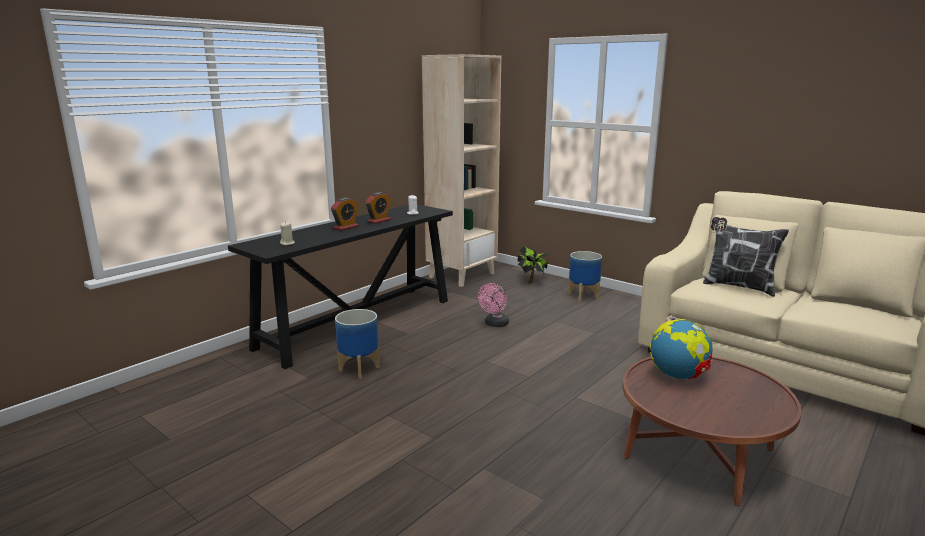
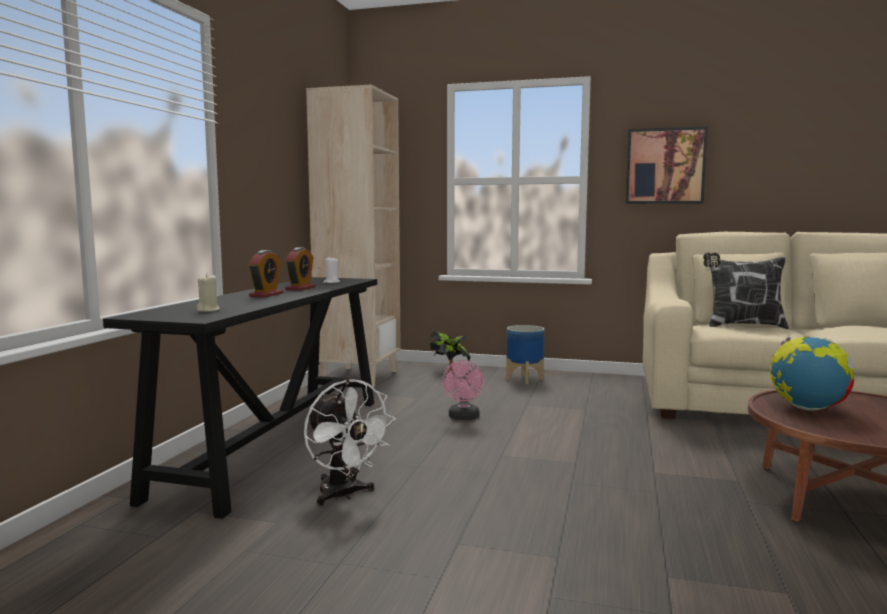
camera: 25 degrees left, 10 degrees down
(359, 368) = (344, 495): planter -> white fan
(727, 122) = (665, 166): none -> picture

